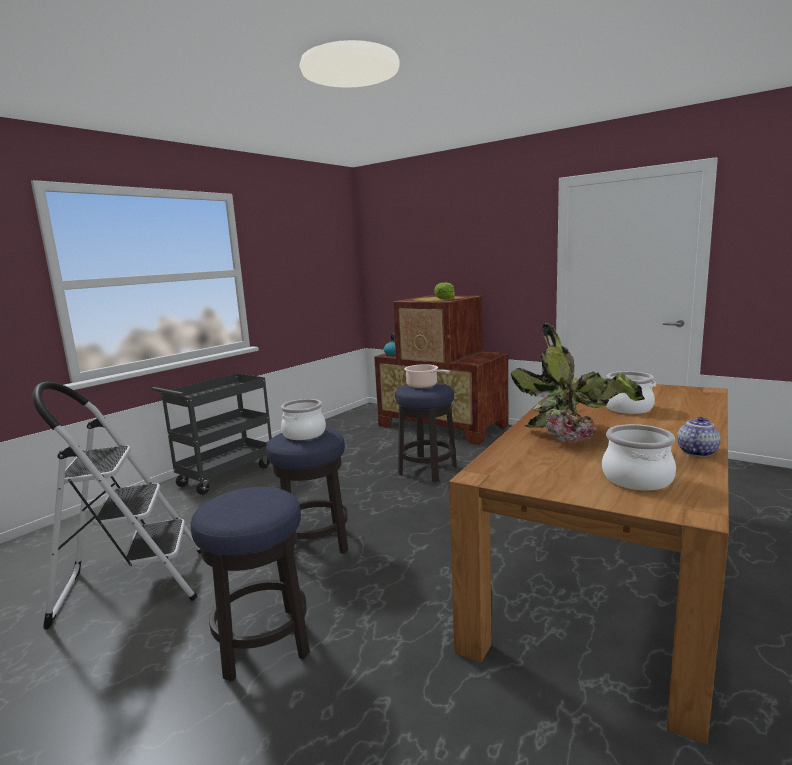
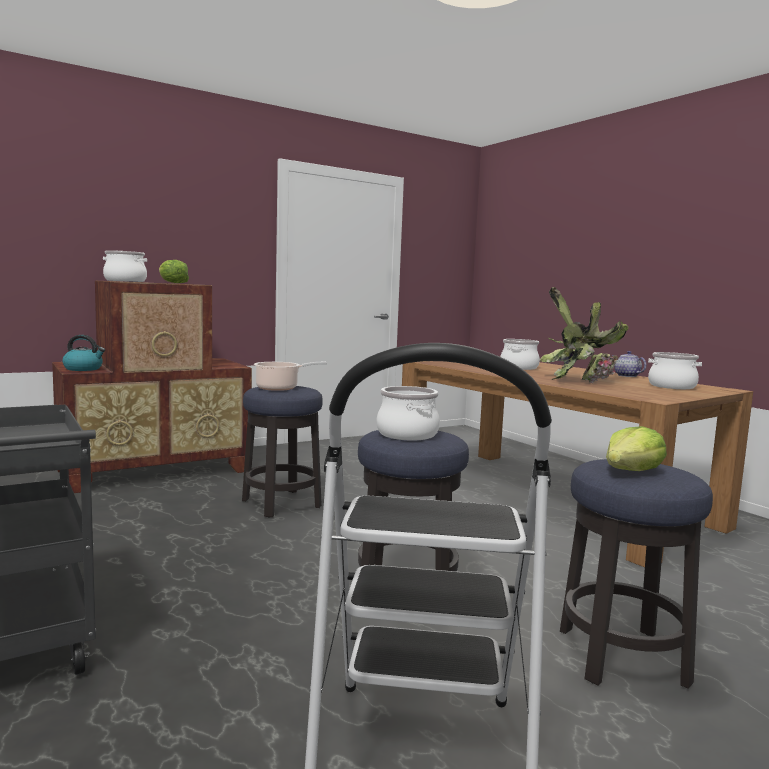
camera: 70 degrees left, 5 degrees down
(239, 500) = (631, 471): none -> lettuce
(420, 298) = (125, 281): none -> cooking pot

